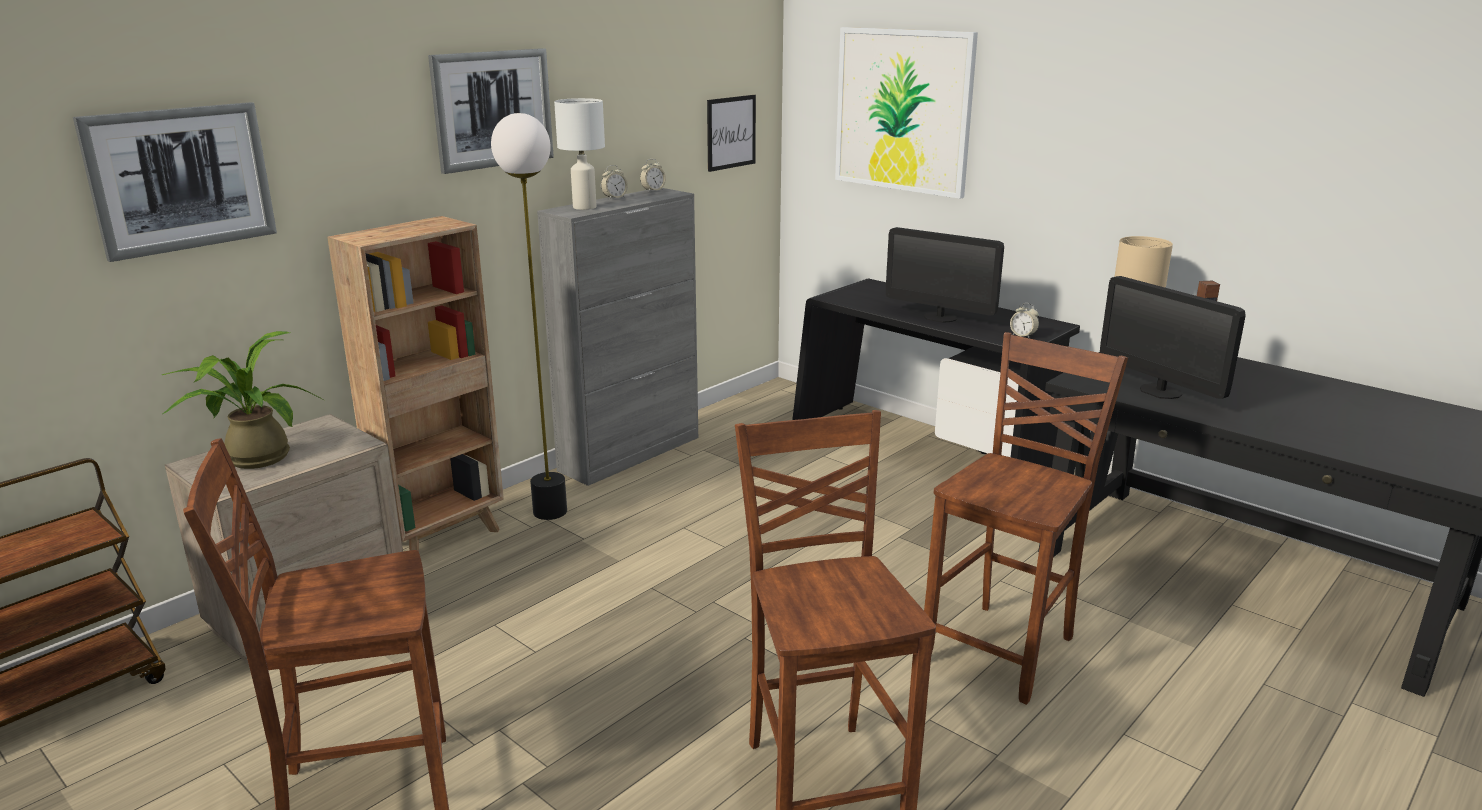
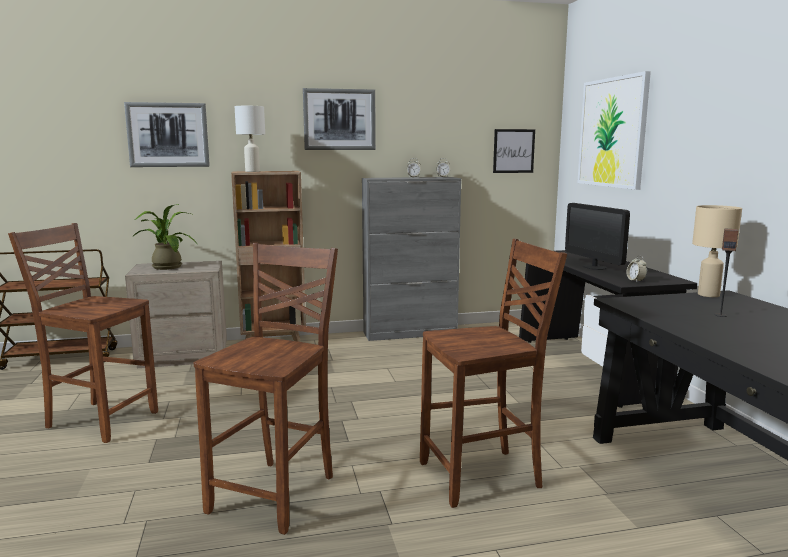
camera: 35 degrees right, 10 degrees down
(550, 512) = (334, 346): floor lamp -> none
(585, 207) = (387, 178): white table lamp -> white table lamp (252, 171)
(1160, 391) = (677, 315): monitor -> none

